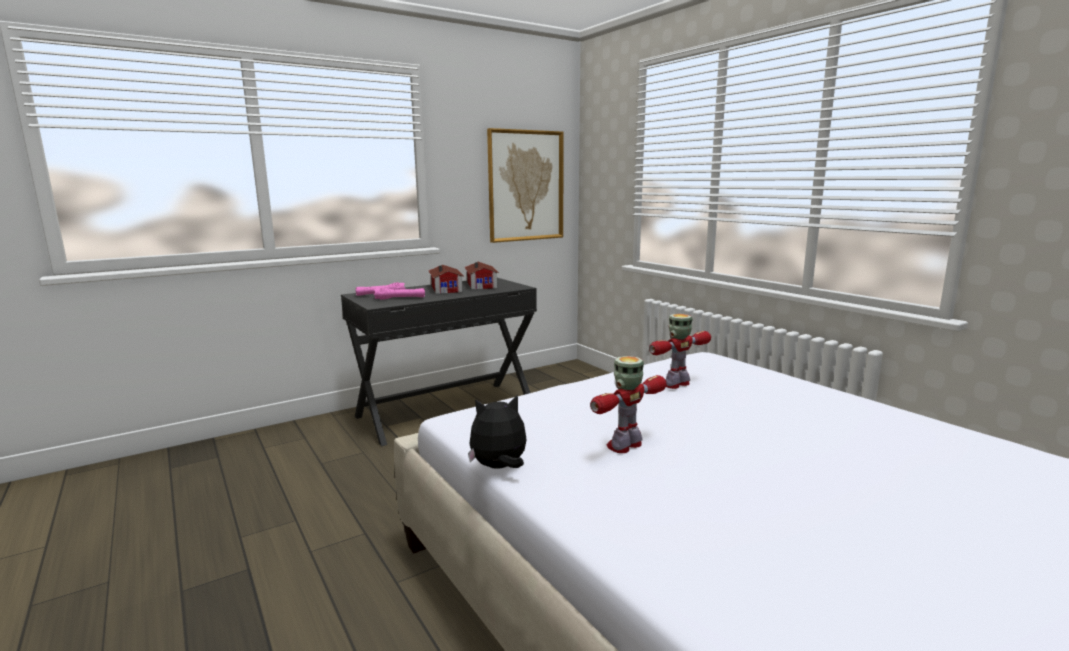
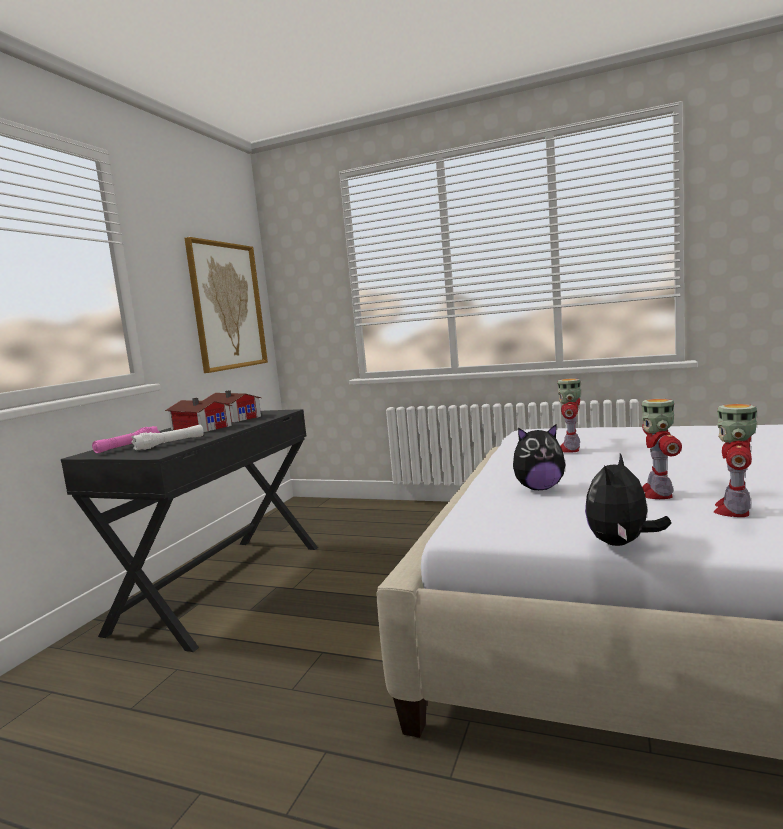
camera: 35 degrees left, 5 degrees down
(400, 298) = (170, 444): pink flashlight -> white flashlight
(564, 408) = (539, 488): none -> plush toy
(633, 481) = (734, 510): none -> toy robot

